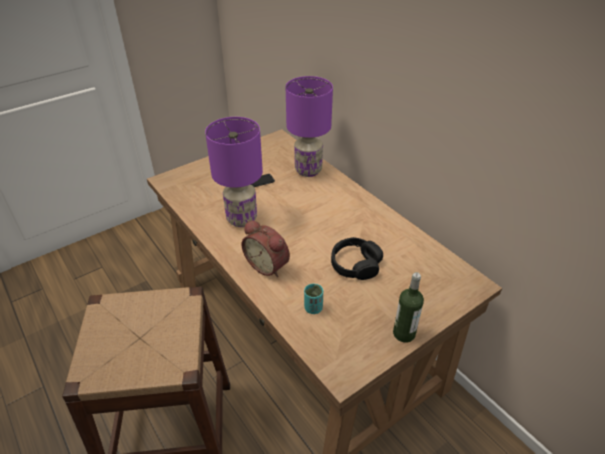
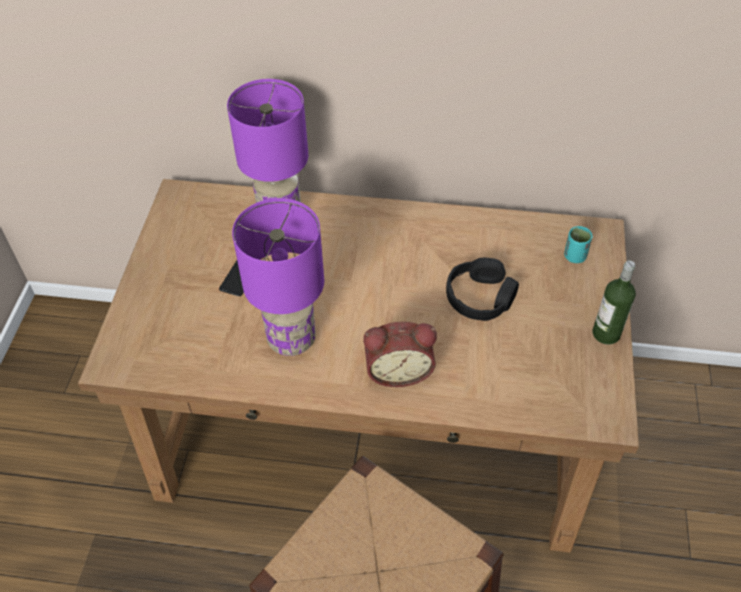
camera: 45 degrees left, 10 degrees up
(313, 308) = (503, 378): turquoise cup -> turquoise cup (574, 256)

